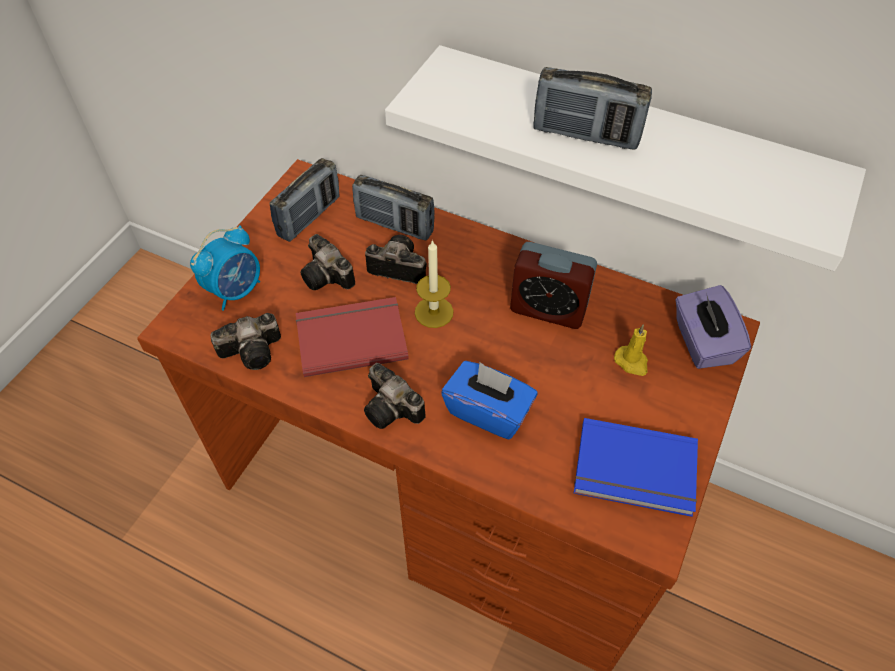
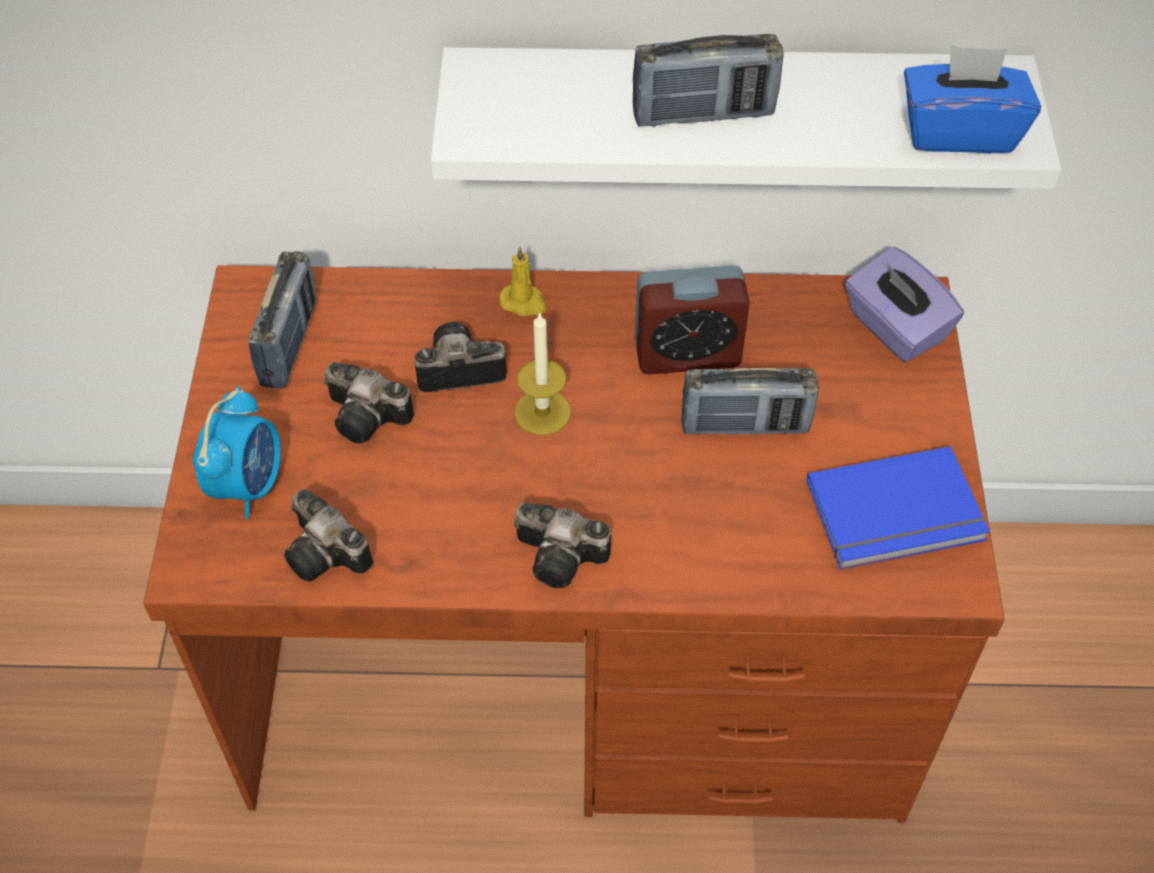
camera: 25 degrees left, 0 degrees up
(255, 350) = (329, 555): camera -> camera turned 90 degrees clockwise
(350, 336) = (450, 486): red book -> none
(394, 225) = (419, 313): radio -> radio (745, 425)
(488, 411) = (685, 512): blue tissue box -> blue tissue box (959, 131)
(632, 362) = (825, 383): yellow candle -> yellow candle (524, 302)

